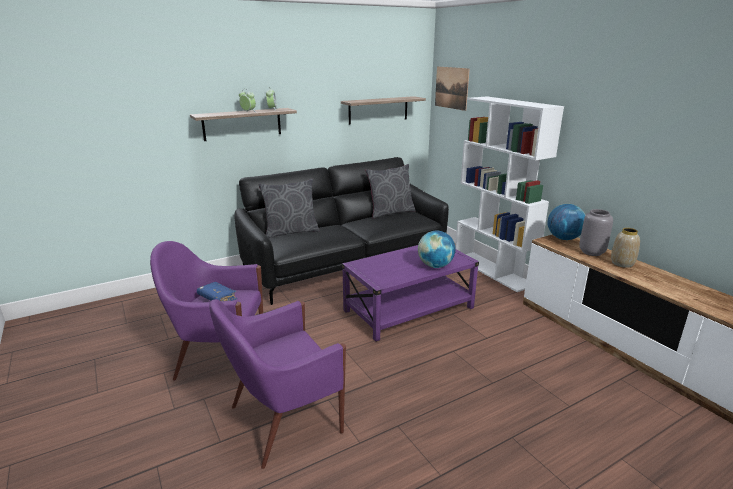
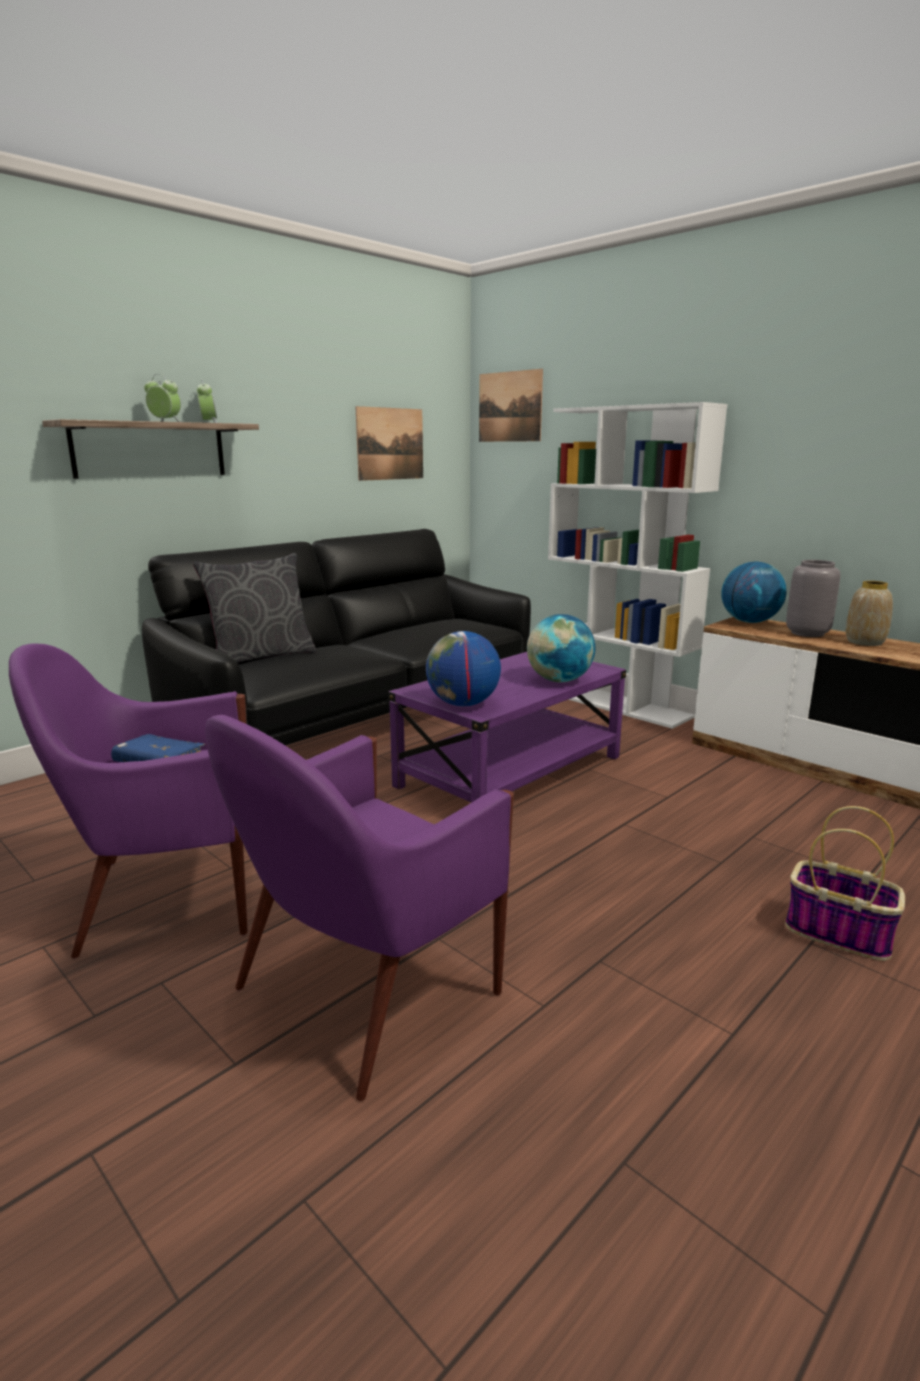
camera: 15 degrees left, 5 degrees down
(374, 277) = (463, 704): none -> globe
(378, 110) = (390, 444): shelf -> picture
(390, 212) = (428, 621): grey pillow -> none
(531, 435) = (839, 933): none -> basket

